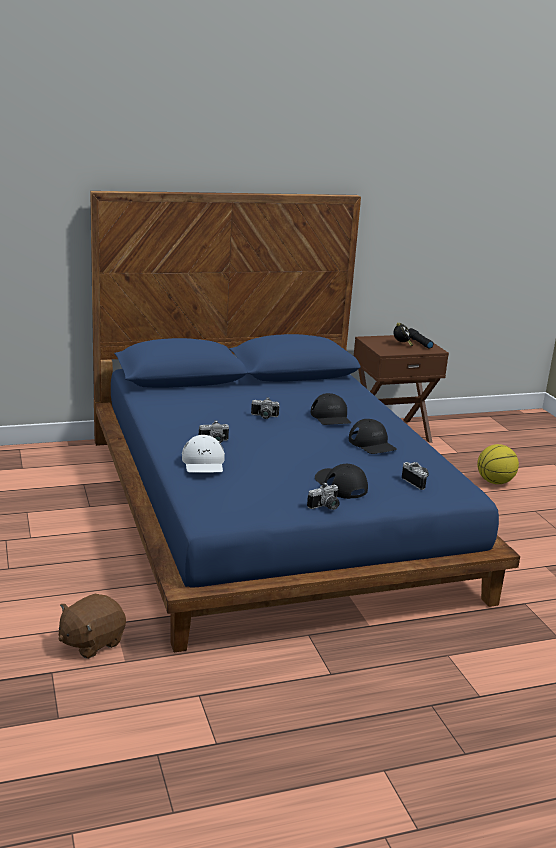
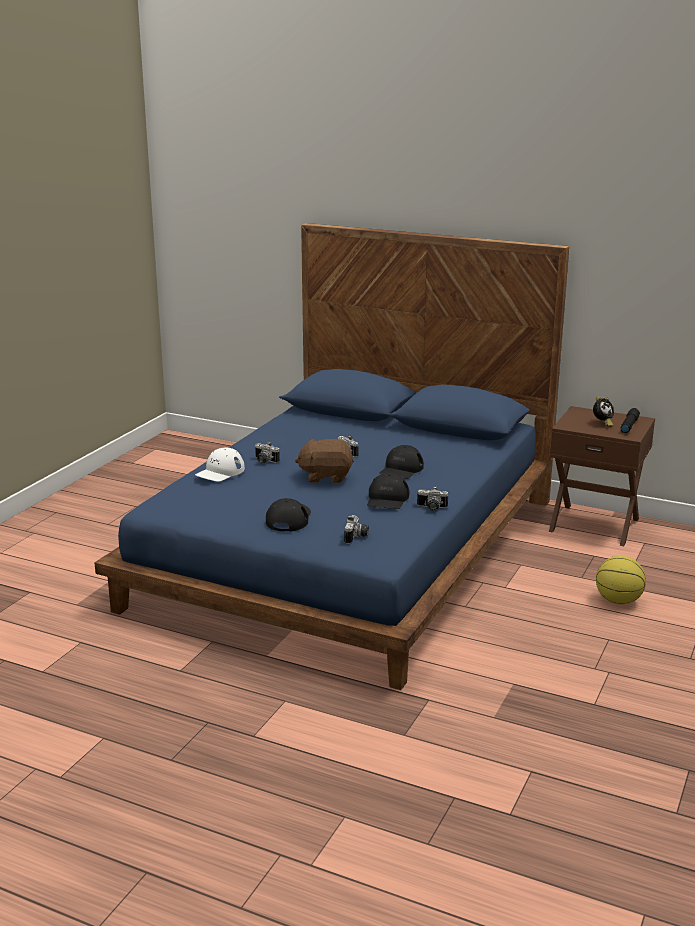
camera: 45 degrees right, 0 degrees up
(91, 642) = (77, 585): brown plush toy -> brown plush toy (326, 476)
(326, 507) = (242, 529): camera -> camera (431, 508)

